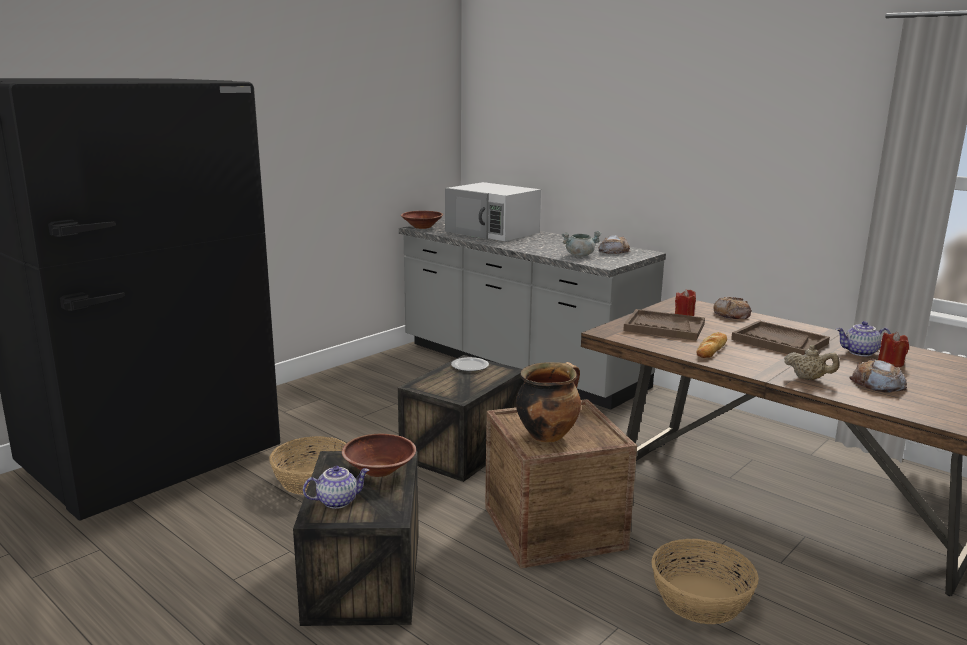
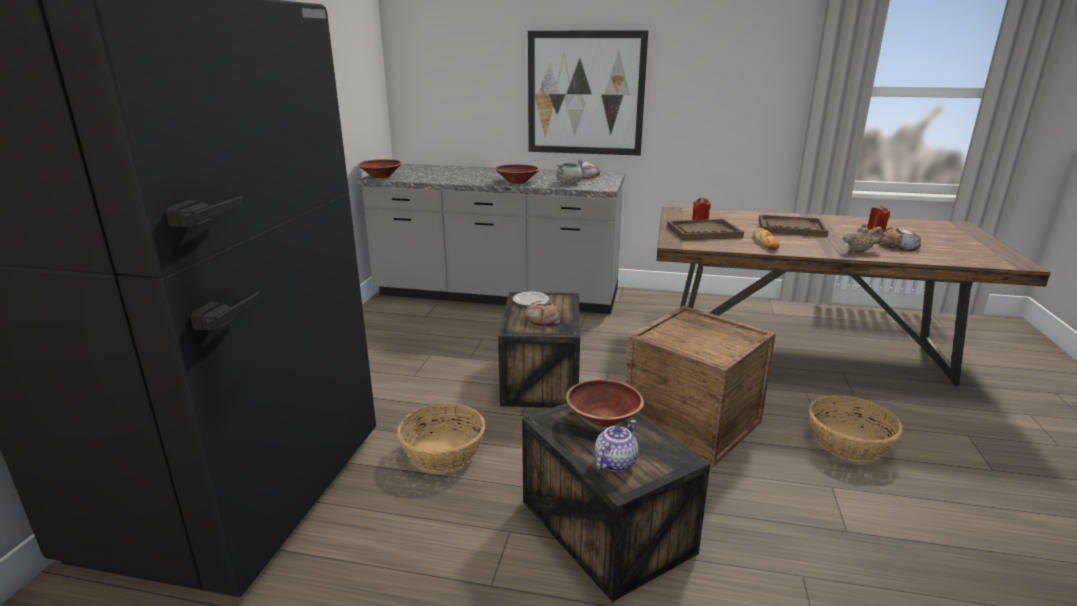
camera: 30 degrees left, 5 degrees up
(493, 232) = (455, 173): white microwave -> none
(530, 247) = (517, 182): none -> brown bowl
(547, 435) = (702, 343): cooking pot -> none
(632, 161) = (585, 94): none -> picture
(731, 314) = (724, 213): bread -> bread (542, 319)
(860, 353) = (847, 226): teapot -> none

